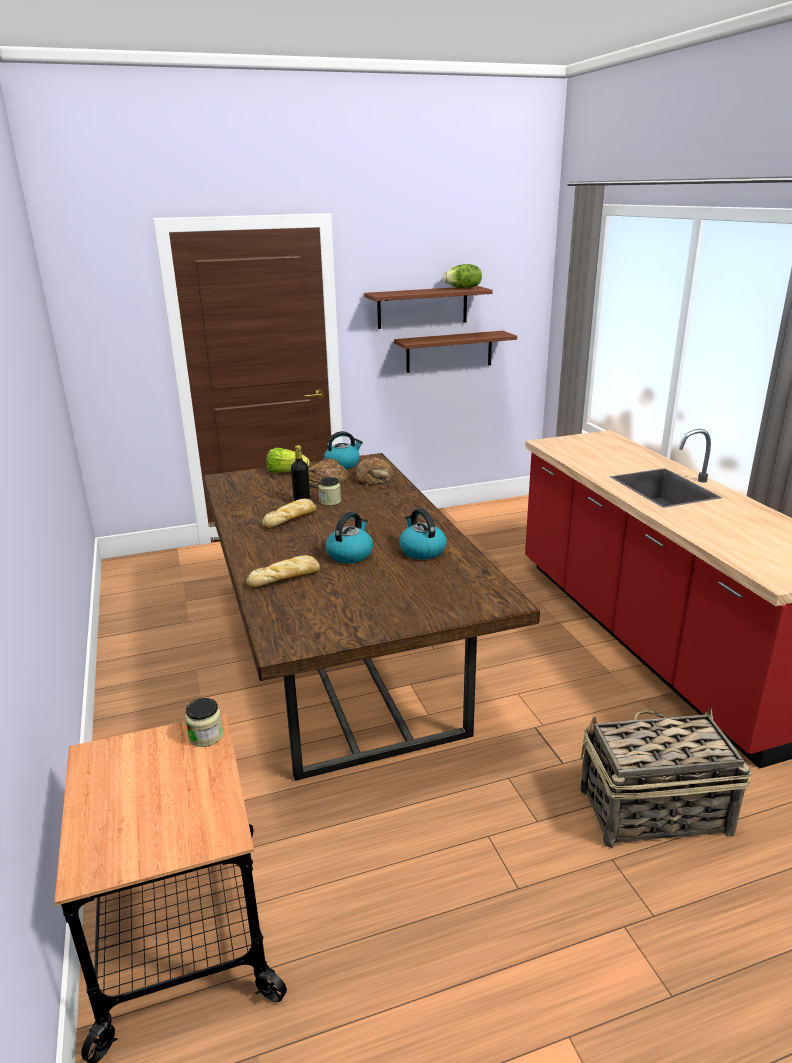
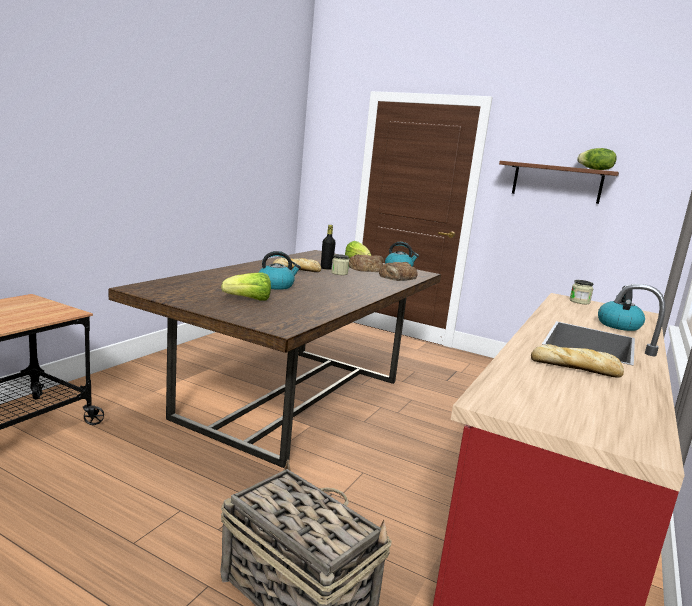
camera: 45 degrees right, 10 degrees down
(206, 736) = (64, 313): jar -> jar (579, 301)
(285, 578) = (220, 278): bread -> bread (577, 368)
(393, 588) = (249, 300): none -> lettuce
(421, 551) = (315, 299): kettle -> kettle (618, 325)
(449, 351) = (576, 227): brown shelf -> none

